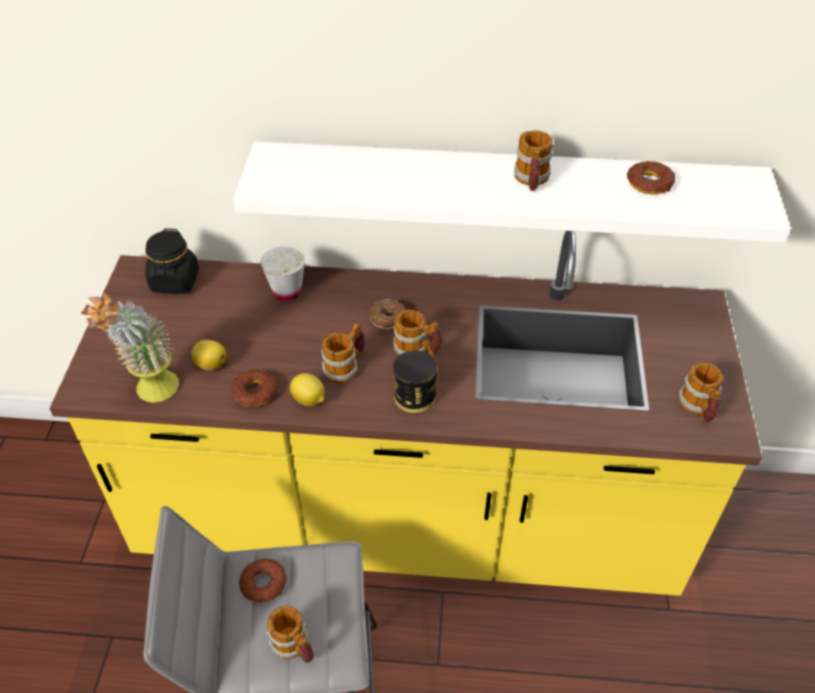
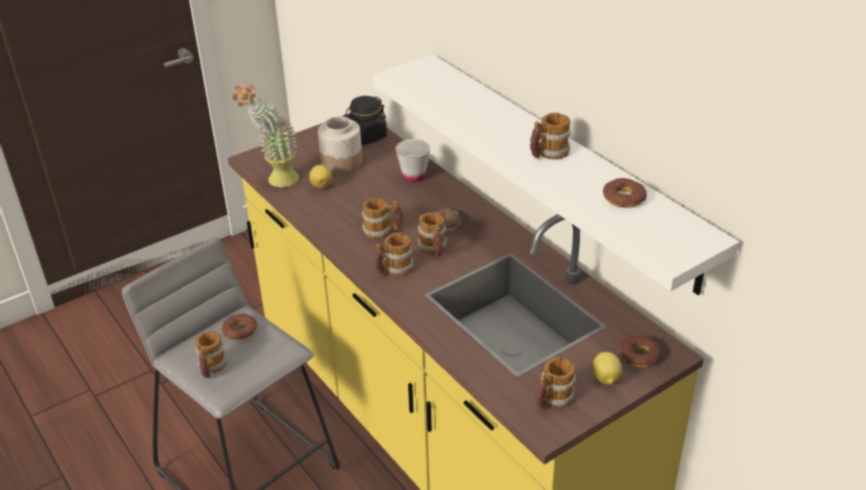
camera: 50 degrees right, 10 degrees down
(192, 325) = (342, 162): none -> jar
(255, 392) = (320, 212): donut -> donut (639, 355)
(309, 400) = (339, 233): lemon -> lemon (605, 379)
(414, 397) = (393, 270): can -> mug

